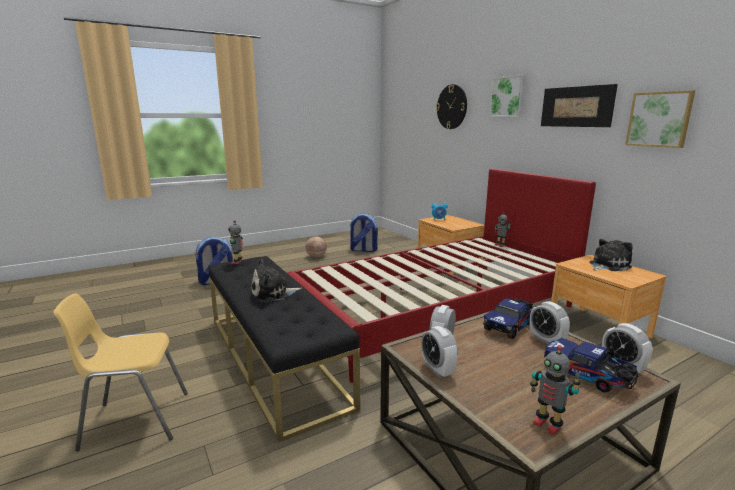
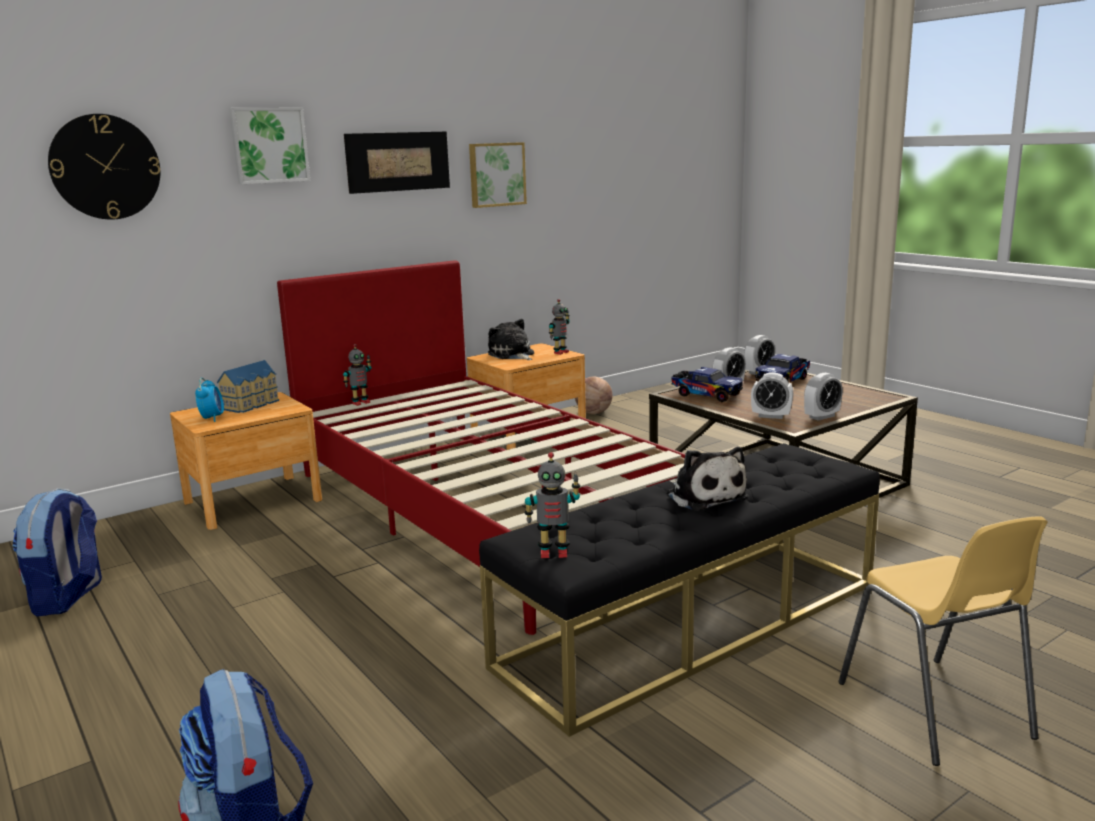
camera: 95 degrees left, 0 degrees up
(316, 257) = (81, 667): basketball -> basketball (593, 413)
(461, 222) = (252, 404): none -> toy house
(547, 424) = (863, 392): toy robot -> toy robot (560, 352)

